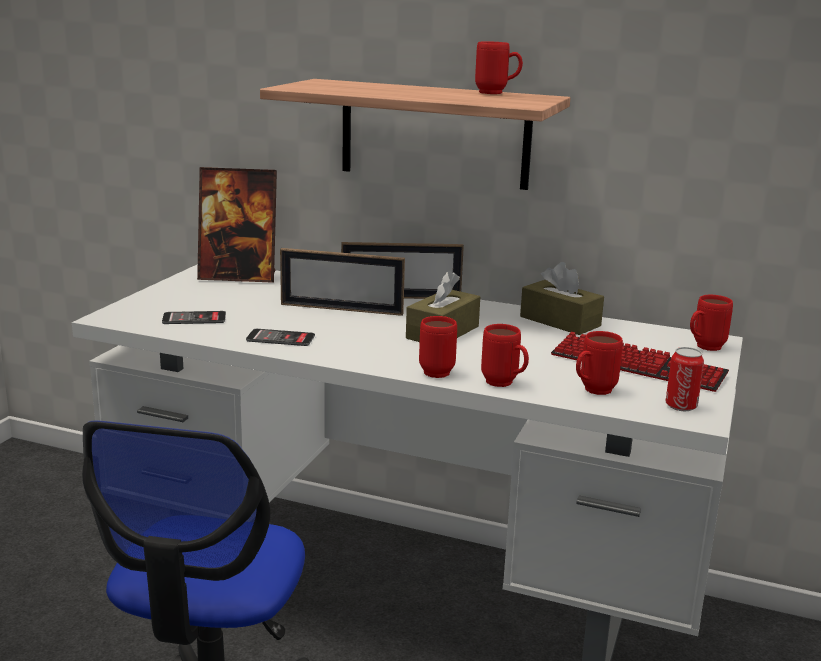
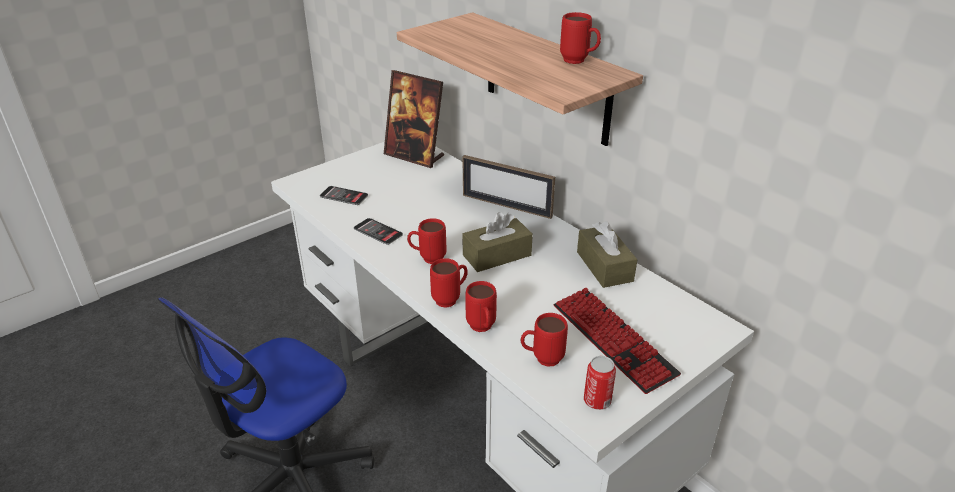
camera: 30 degrees right, 15 degrees up
(341, 309) = (450, 209): picture frame -> none
(703, 348) = (698, 335): red mug -> red mug (427, 258)

